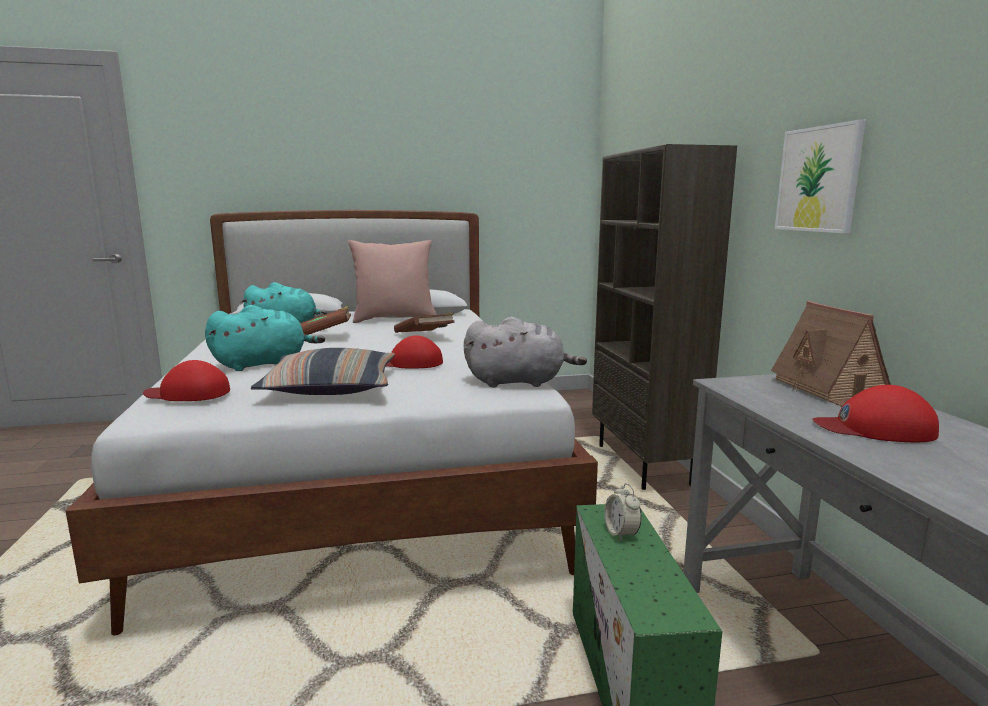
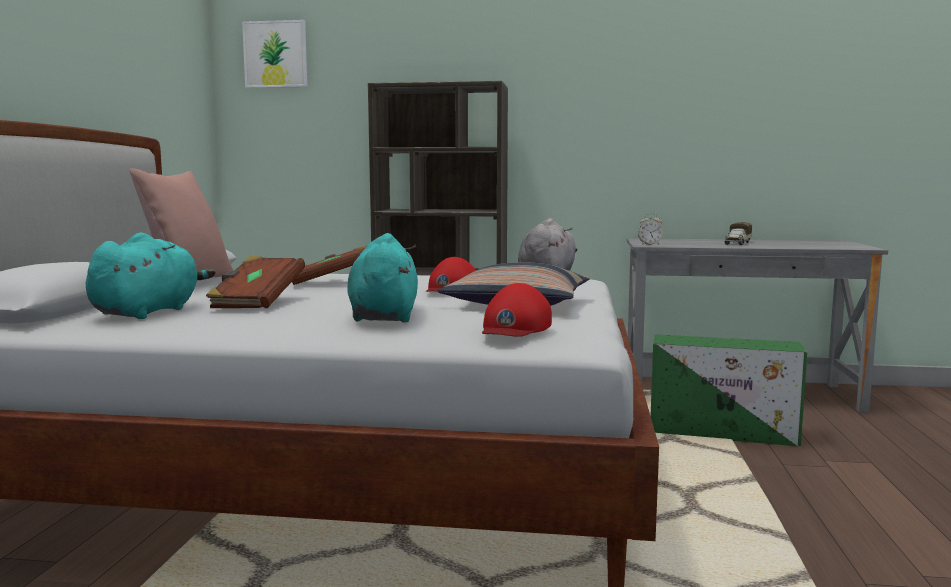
camera: 70 degrees left, 5 degrees down
(621, 533) = (698, 341): alarm clock -> alarm clock (649, 245)
(818, 179) = (593, 116): picture -> picture (275, 54)
(831, 390) = (669, 240): toy house -> none
(875, 429) = (737, 243): red cap -> toy truck

